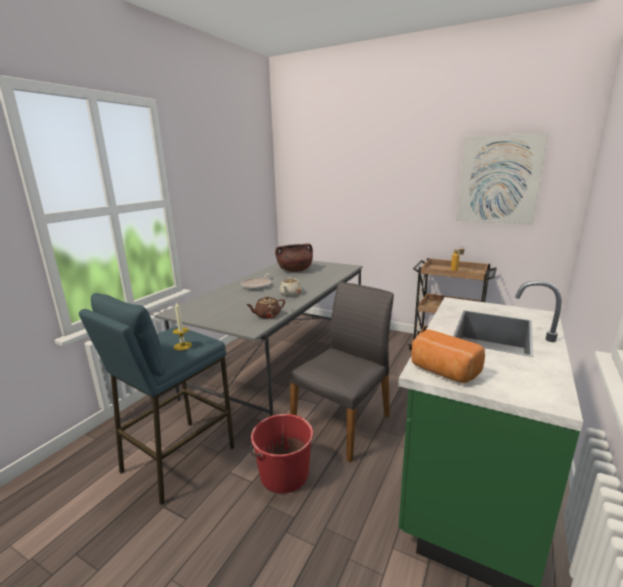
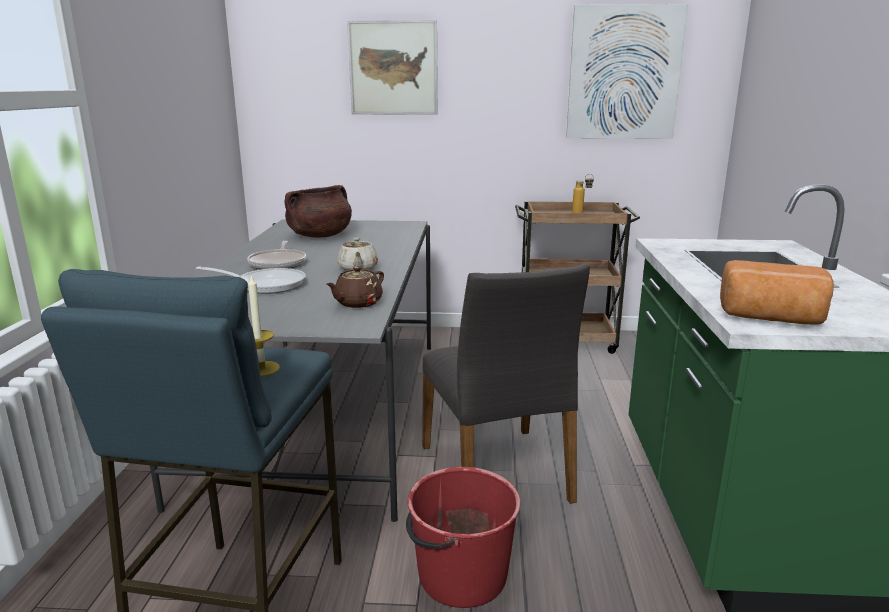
camera: 25 degrees left, 0 degrees up
(238, 298) = (265, 284): none -> frying pan
(343, 422) = (497, 473): grey chair -> grey chair turned 150 degrees clockwise
(354, 176) = (393, 68): none -> picture

